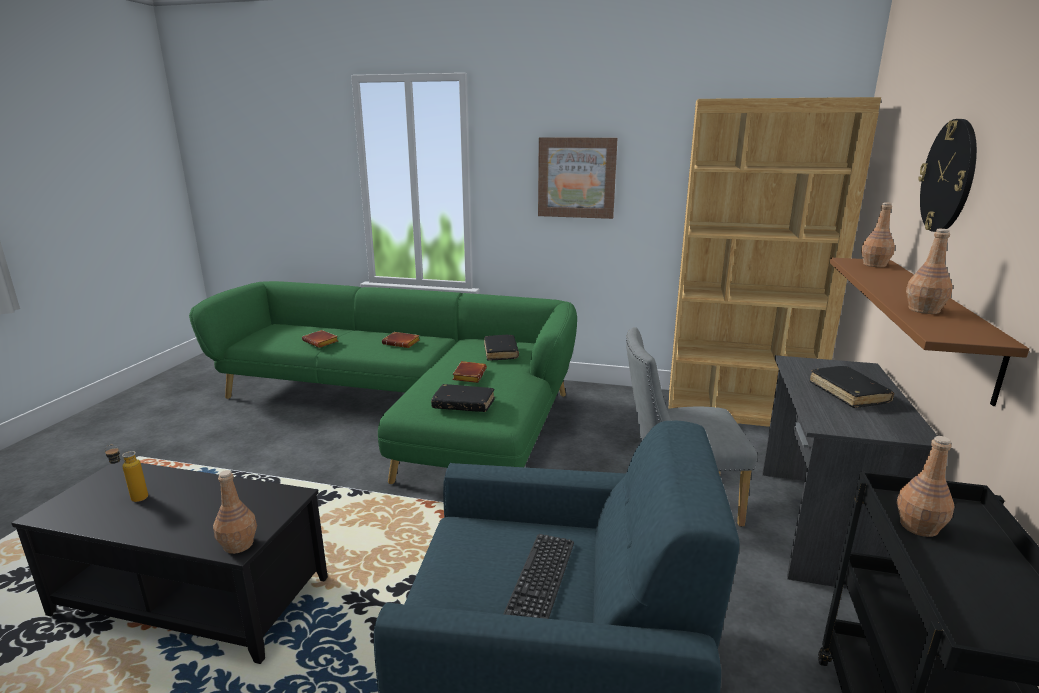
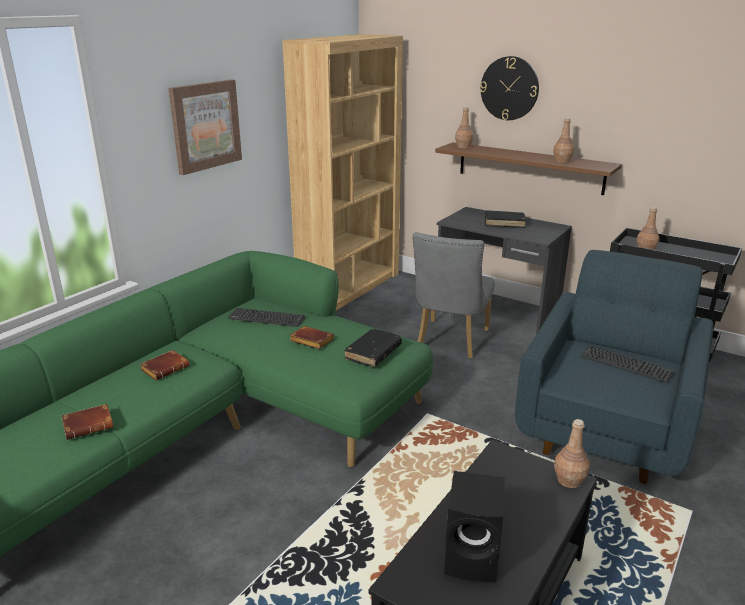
camera: 70 degrees left, 5 degrees up
(133, 498) = (474, 558): bottle -> black speaker
(501, 352) = (266, 318): black book -> keyboard

